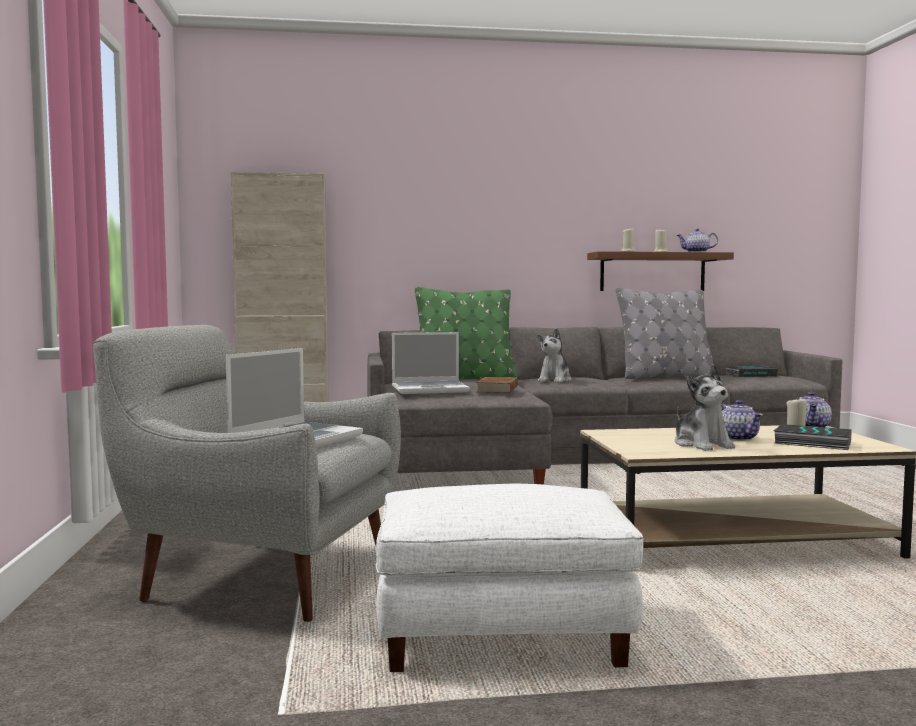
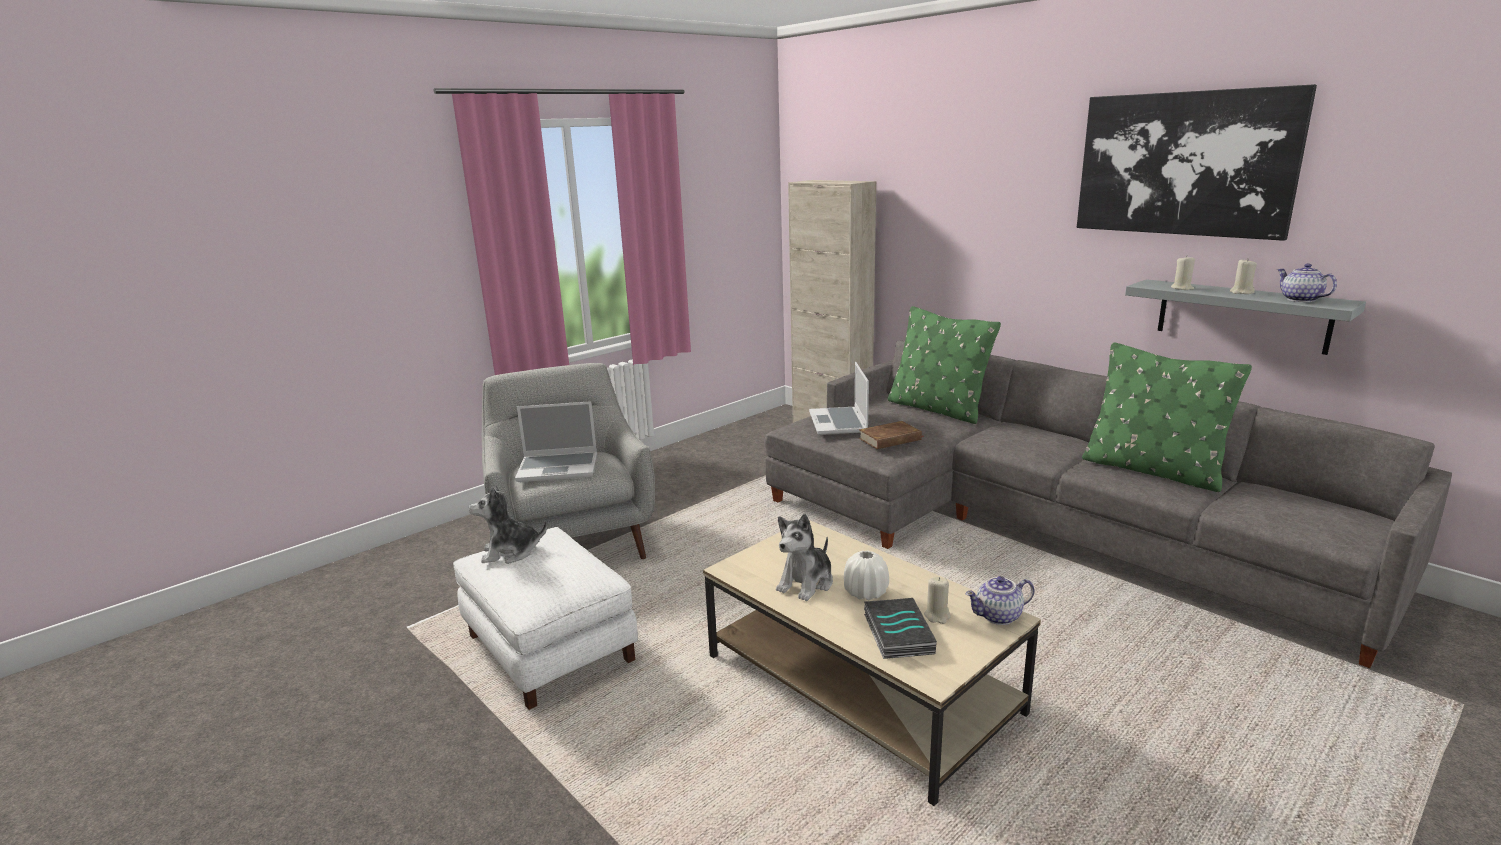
camera: 55 degrees right, 15 degrees up
(430, 389) = (839, 423): laptop -> laptop turned 45 degrees clockwise
(555, 380) = (1006, 437): plush toy -> plush toy (510, 552)
(603, 168) = (1184, 164): none -> picture
(652, 272) = (1241, 315): brown shelf -> grey shelf
(665, 377) = (1152, 470): grey pillow -> green pillow
(739, 438) = (866, 592): teapot -> white vase
(750, 375) = (1291, 504): book -> none

